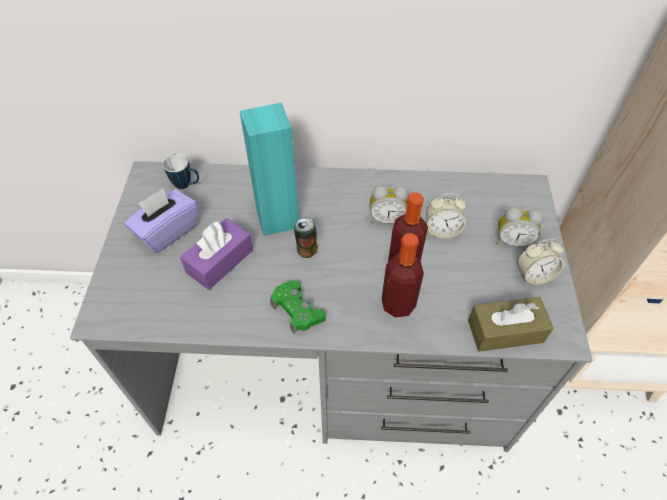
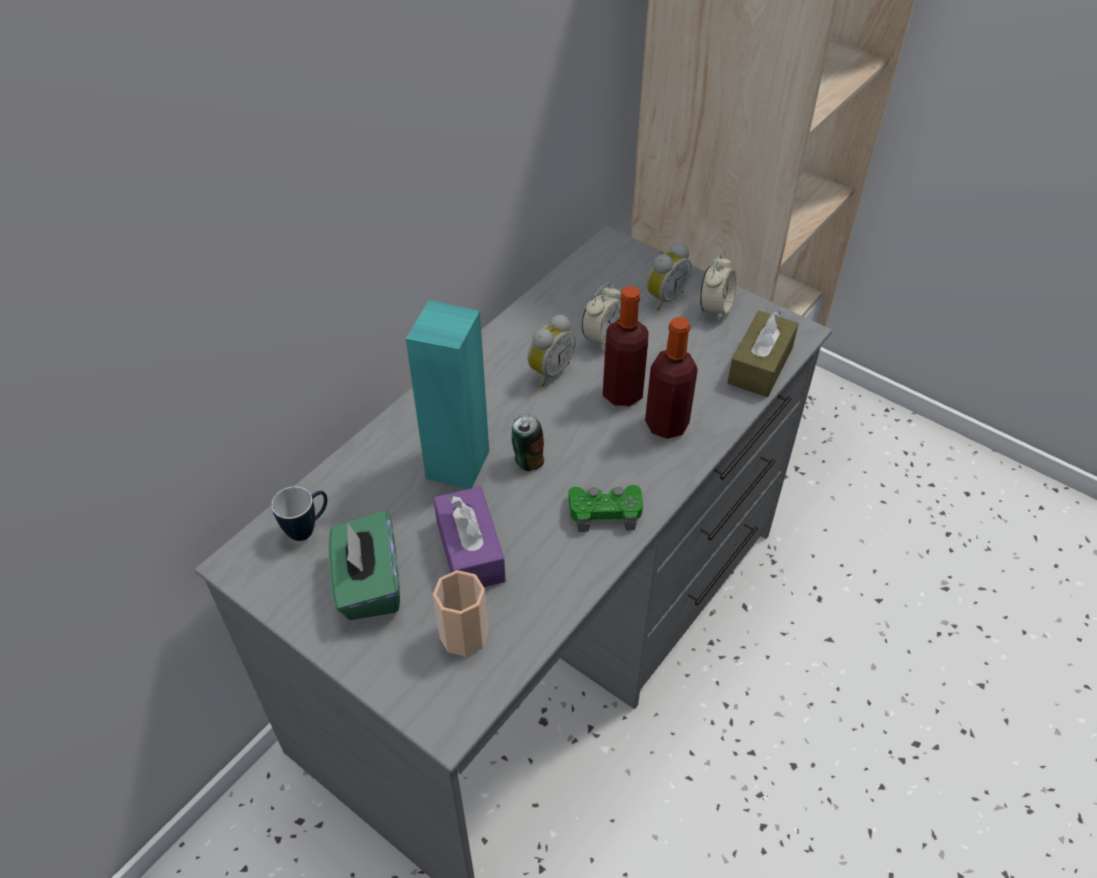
camera: 55 degrees left, 5 degrees down
(160, 292) = (464, 635): none -> cup
(167, 231) = (369, 584): purple tissue box -> green tissue box

